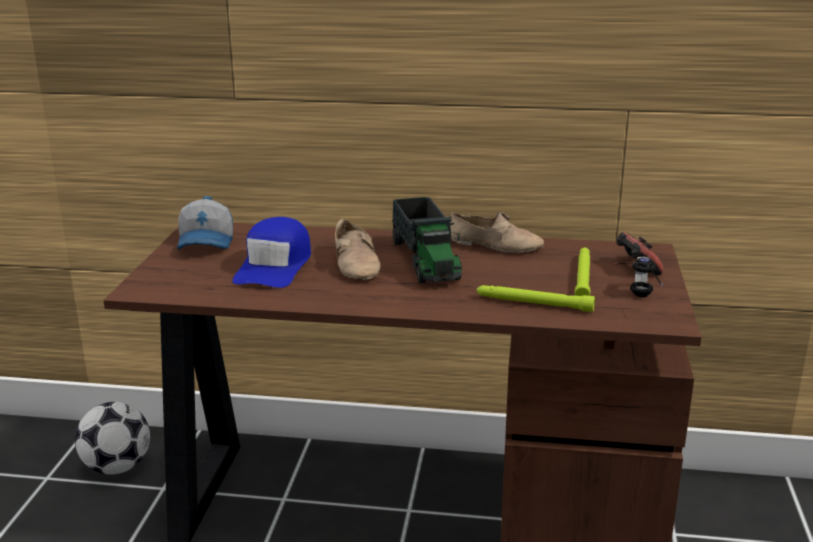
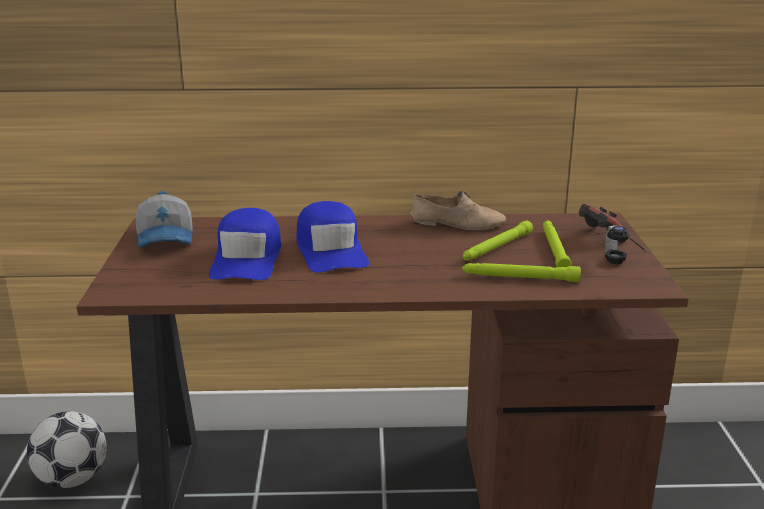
camera: 10 degrees left, 0 degrees up
(357, 263) = (331, 250): beige shoe -> blue cap
(425, 260) = (397, 243): toy truck -> none
(524, 272) = (496, 248): none -> green flashlight

